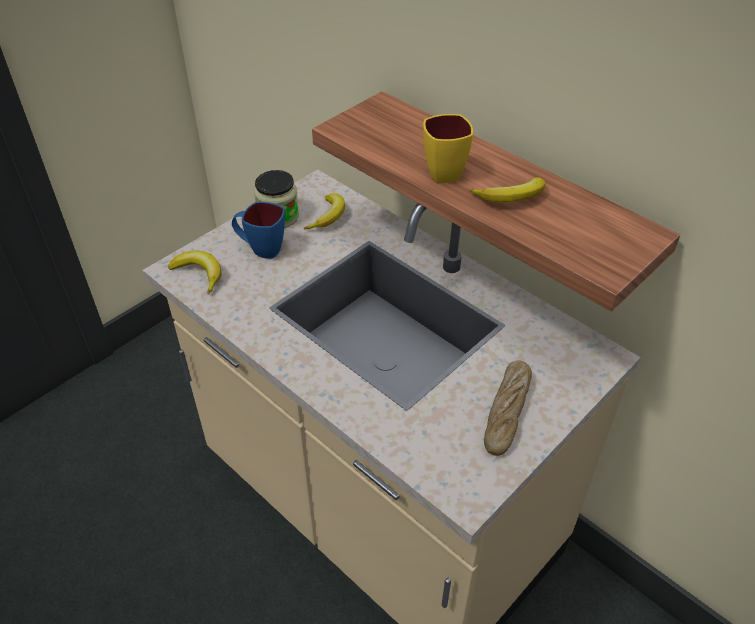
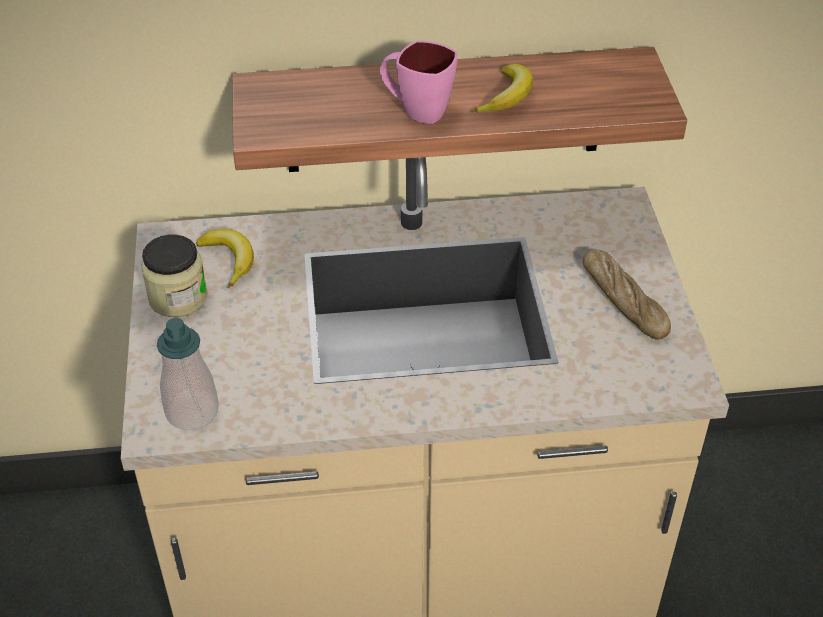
camera: 50 degrees left, 0 degrees up
(199, 274) = (192, 411): banana -> soap dispenser
(261, 249) = (214, 340): blue mug -> none
(441, 170) = (416, 111): yellow mug -> pink mug

